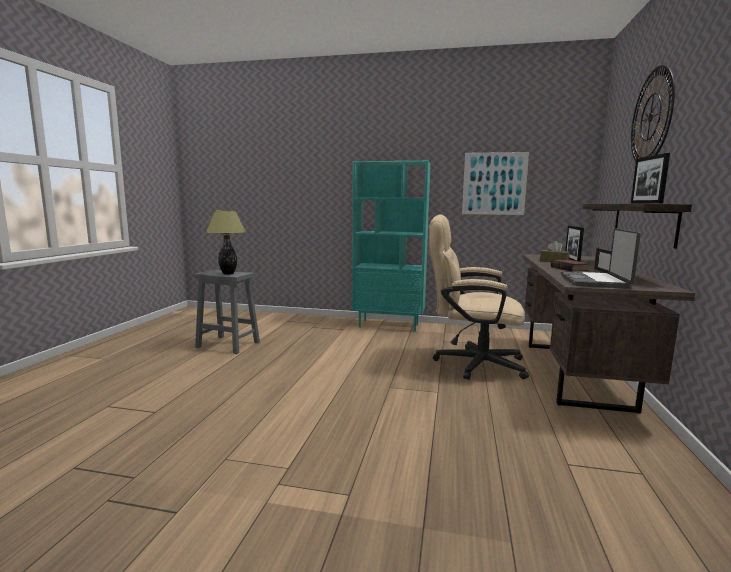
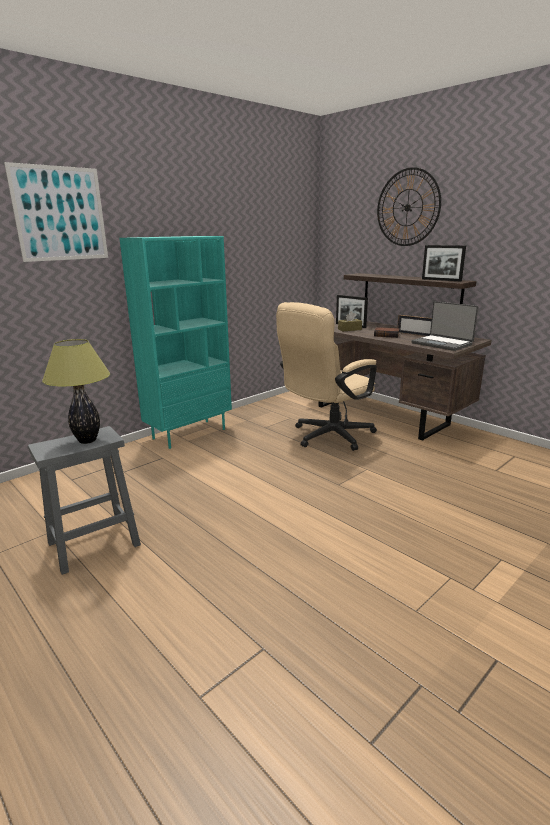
camera: 55 degrees left, 10 degrees up
(494, 183) = (252, 256): picture -> picture (60, 214)

